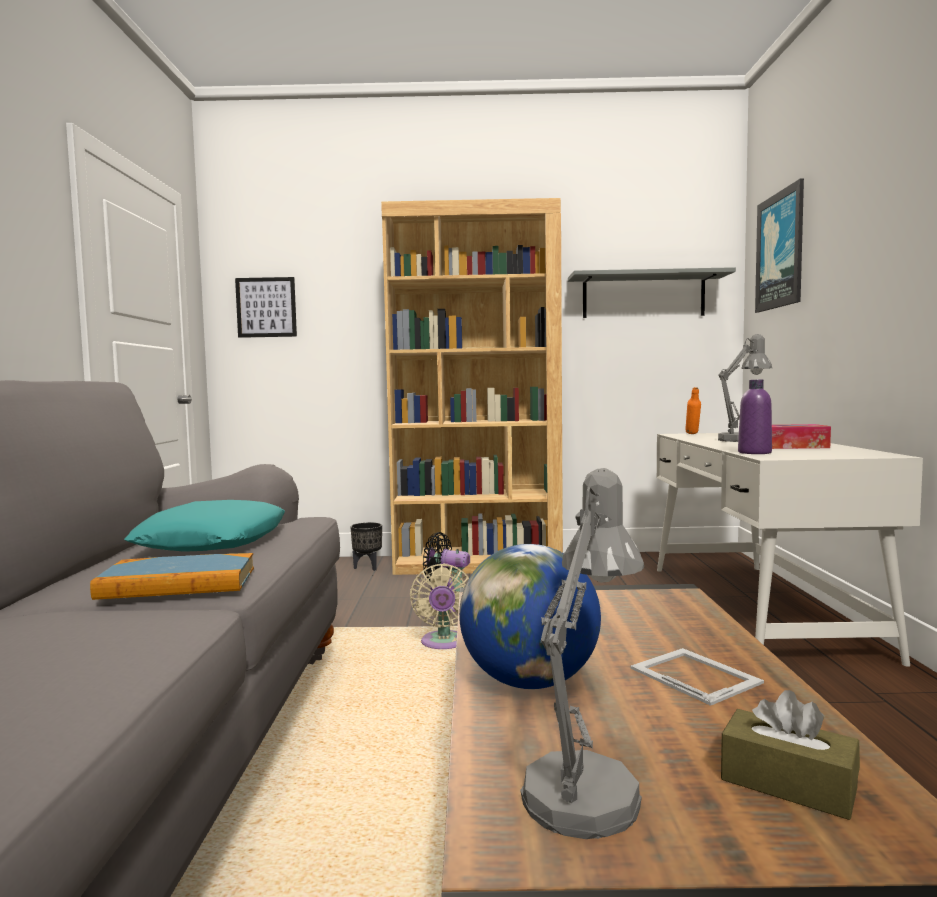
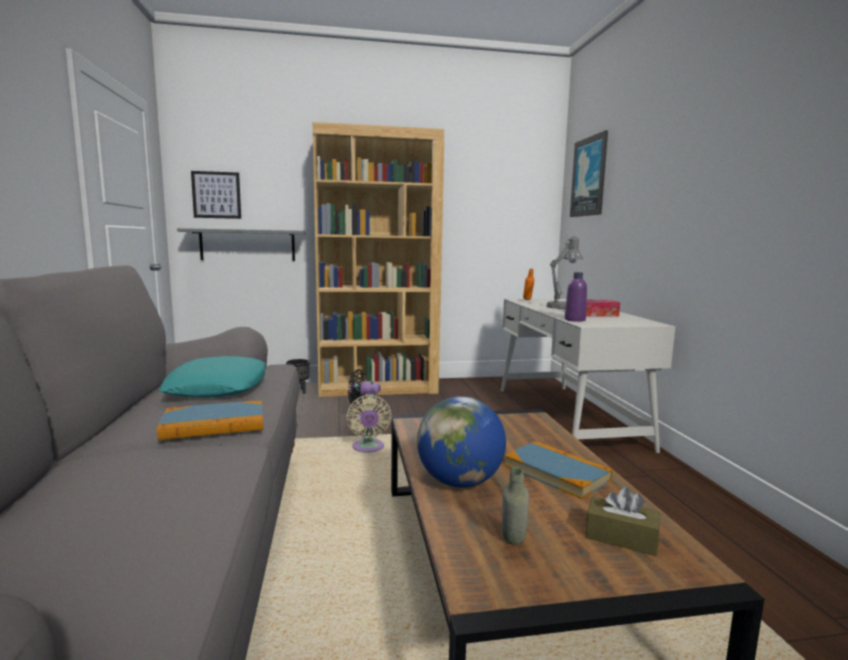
camera: 10 degrees left, 5 degrees up
(587, 785) = (513, 546): grey table lamp -> grey bottle
(643, 296) = (495, 200): grey shelf -> grey shelf (247, 245)
(694, 674) = (556, 472): picture frame -> book

